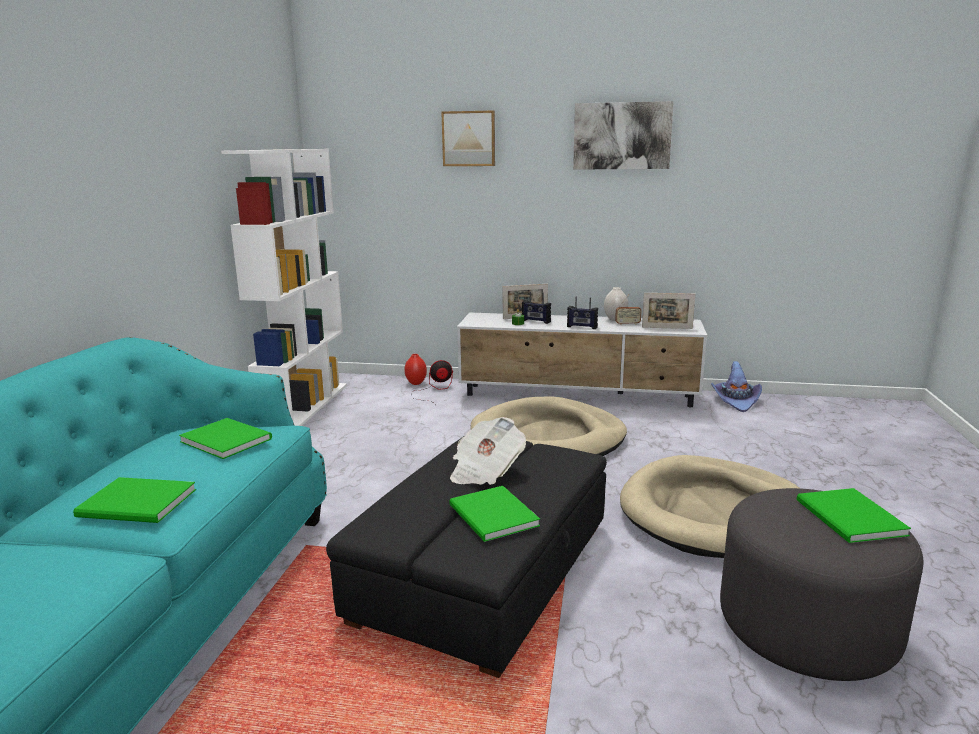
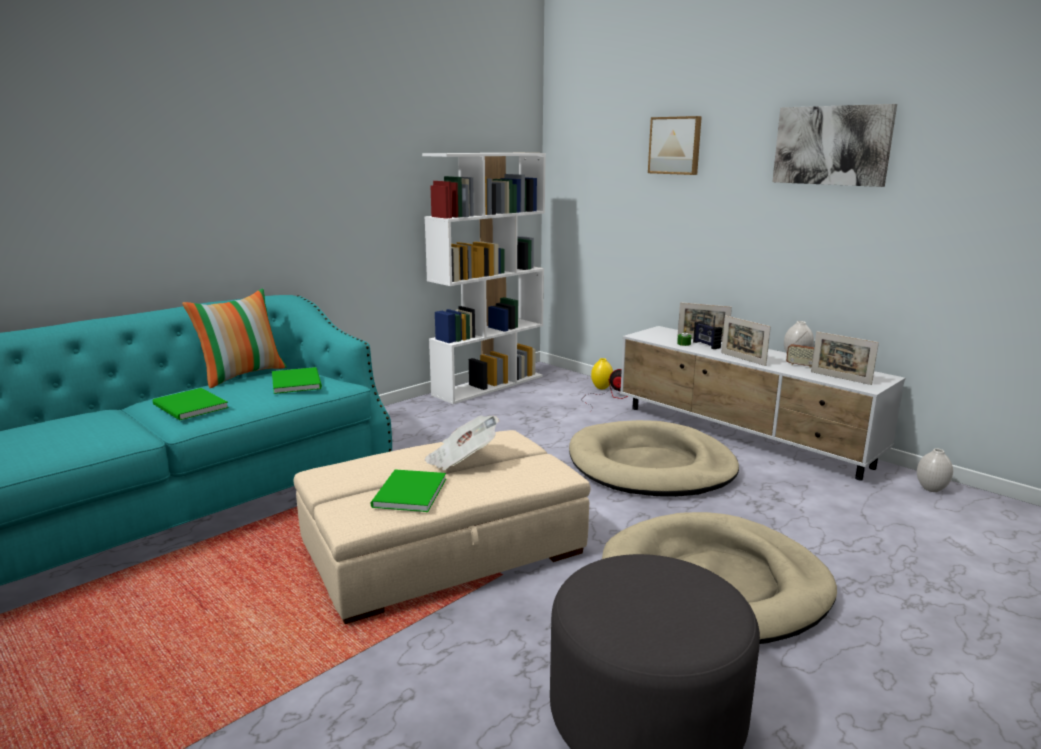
camera: 35 degrees right, 0 degrees up
(127, 450) = (242, 375): none -> pillow
(416, 383) = (601, 387): red vase -> yellow vase
(483, 570) = (442, 549): black ottoman -> beige ottoman
(582, 327) = (743, 359): radio -> picture frame
(736, 401) = (931, 489): purple hat -> white vase
(849, 519) = (685, 608): green book -> none

